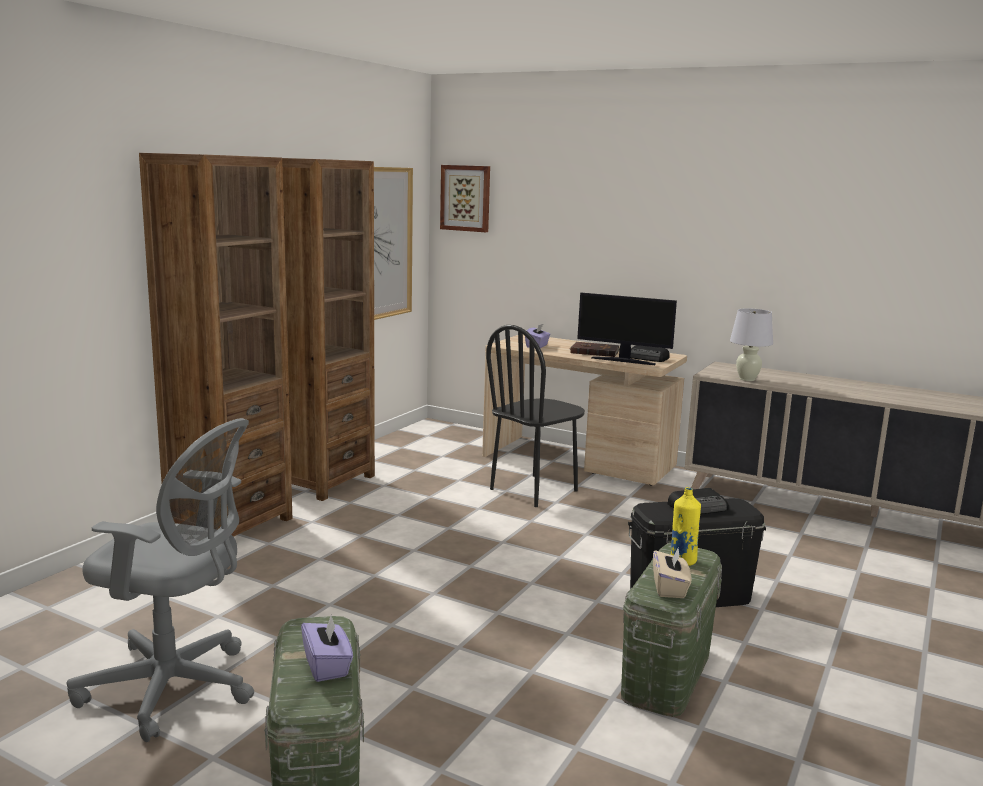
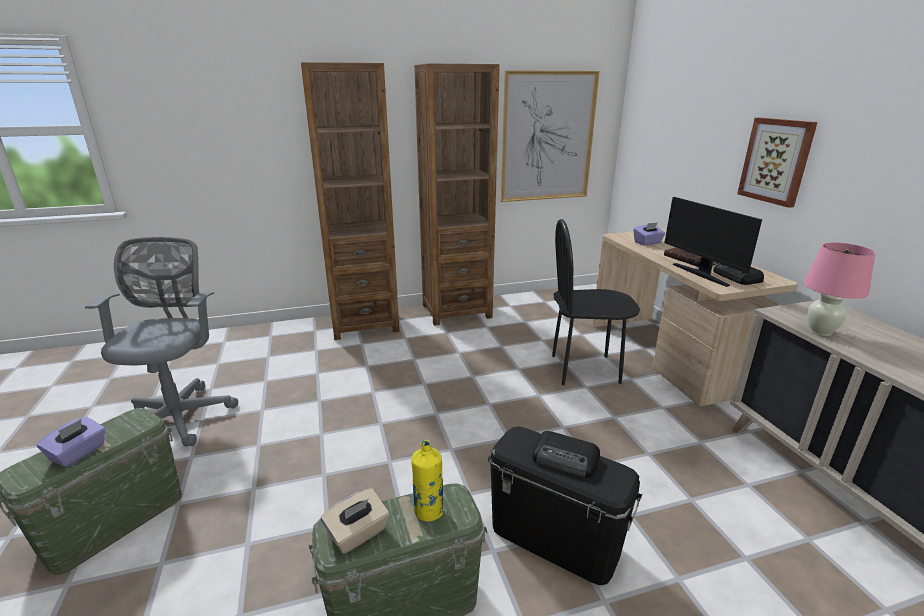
camera: 45 degrees right, 10 degrees up
(175, 688) = (180, 416): grey office chair -> grey office chair turned 150 degrees counterclockwise
(466, 198) = (645, 98): picture -> picture (776, 161)
(747, 379) = (820, 331): white table lamp -> pink table lamp

